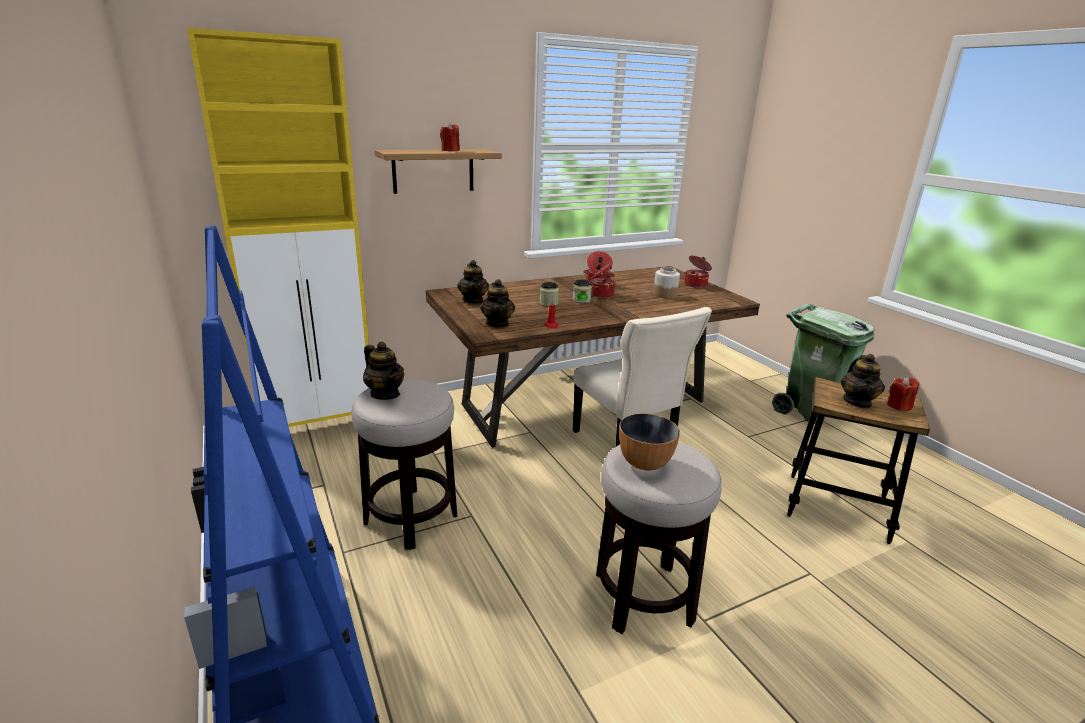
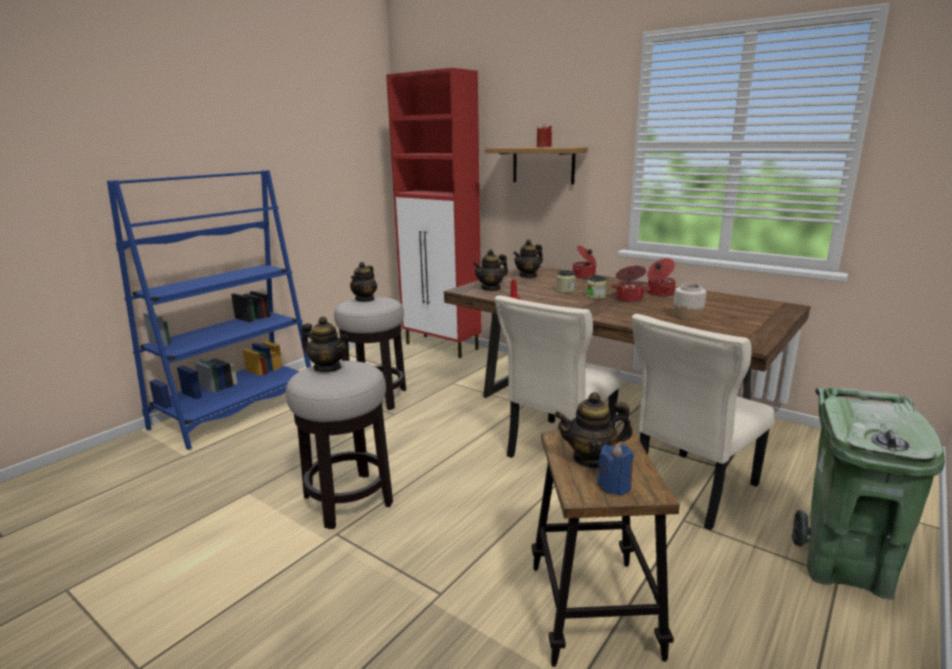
camera: 65 degrees right, 5 degrees down
(321, 430) = (442, 347): yellow cabinet -> red cabinet
(644, 463) = (327, 368): bowl -> teapot
(696, 285) = (762, 323): cooking pot -> cooking pot (584, 276)
(715, 419) = (691, 490): none -> beige chair
(899, 406) = (614, 486): red candle -> blue candle

